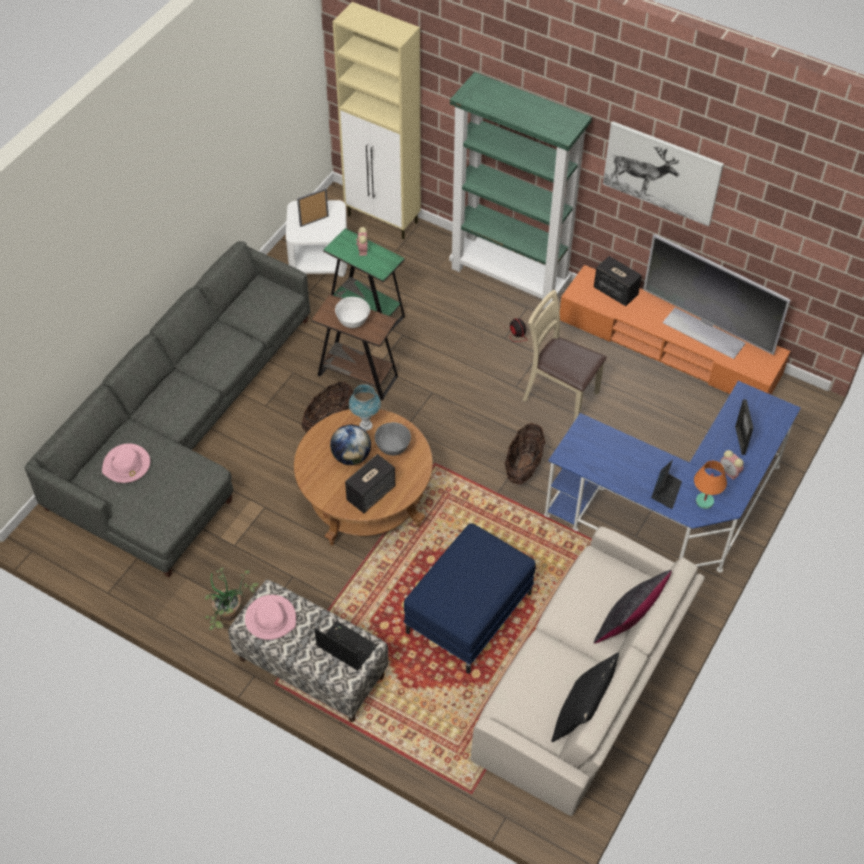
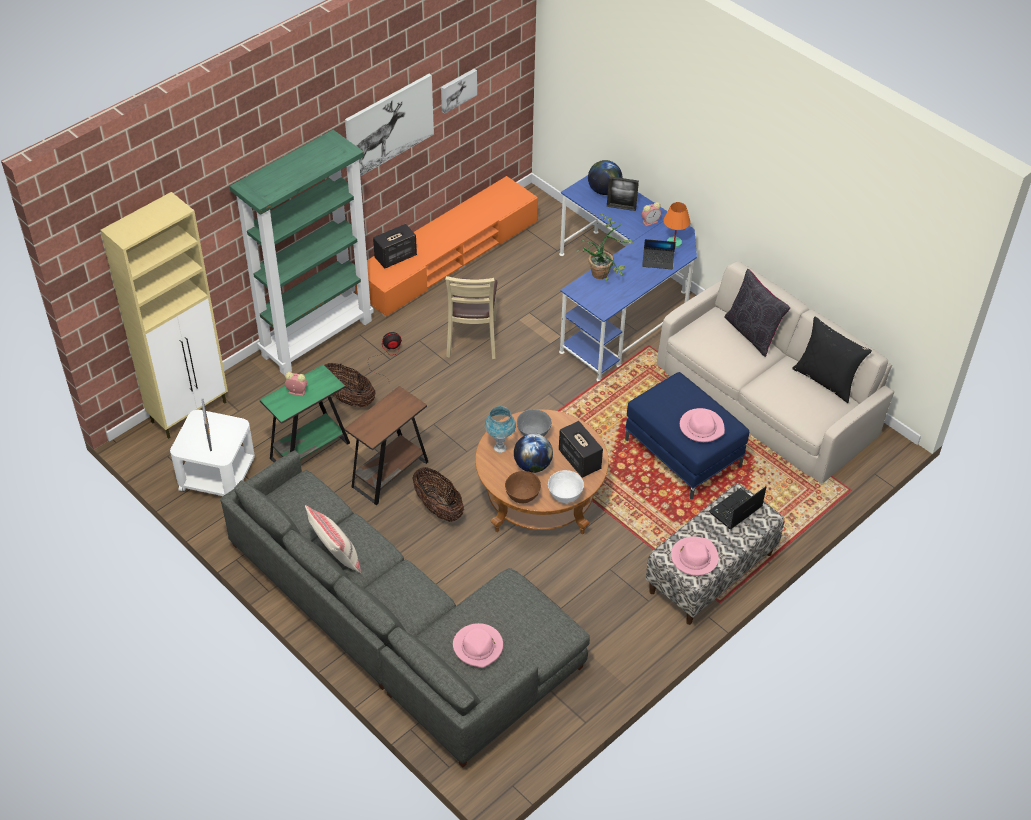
camera: 75 degrees left, 5 degrees down
(205, 341) = (336, 557): none -> beige pillow
(230, 617) = (641, 624): potted plant -> potted plant (604, 273)
(308, 457) = (522, 497): none -> brown bowl
(353, 322) = (390, 418): white bowl -> white bowl (565, 496)
(452, 593) = (701, 427): none -> pink hat
(523, 466) = (542, 381): basket -> basket (348, 398)
(560, 395) = (472, 338): beige chair -> beige chair turned 45 degrees counterclockwise
(666, 491) = (658, 261): laptop -> laptop turned 150 degrees clockwise
(704, 332) = (465, 217): television -> none
(755, 211) = (457, 90): none -> picture
(761, 419) = (604, 190): none -> globe

